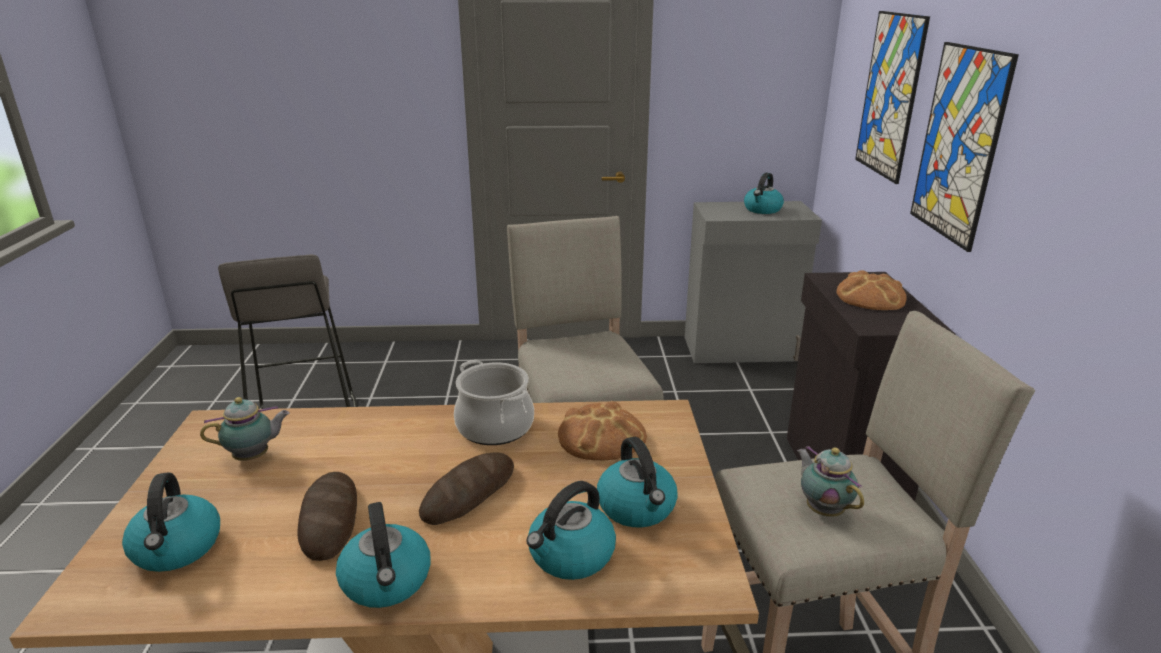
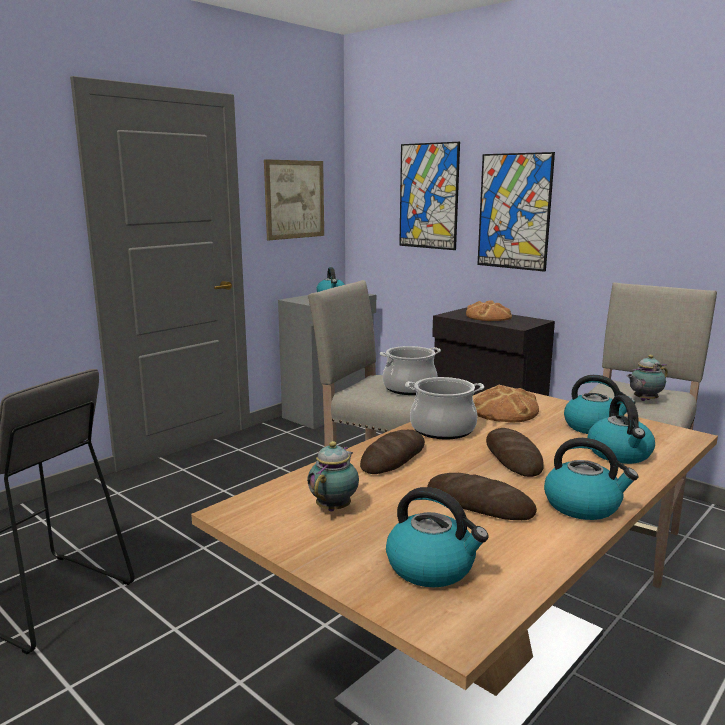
camera: 45 degrees left, 10 degrees down
(389, 434) = (393, 457): none -> bread
(598, 363) = (409, 388): none -> cooking pot
(738, 79) = (294, 199): none -> picture
(822, 509) = (643, 400): teapot -> teapot turned 45 degrees counterclockwise

